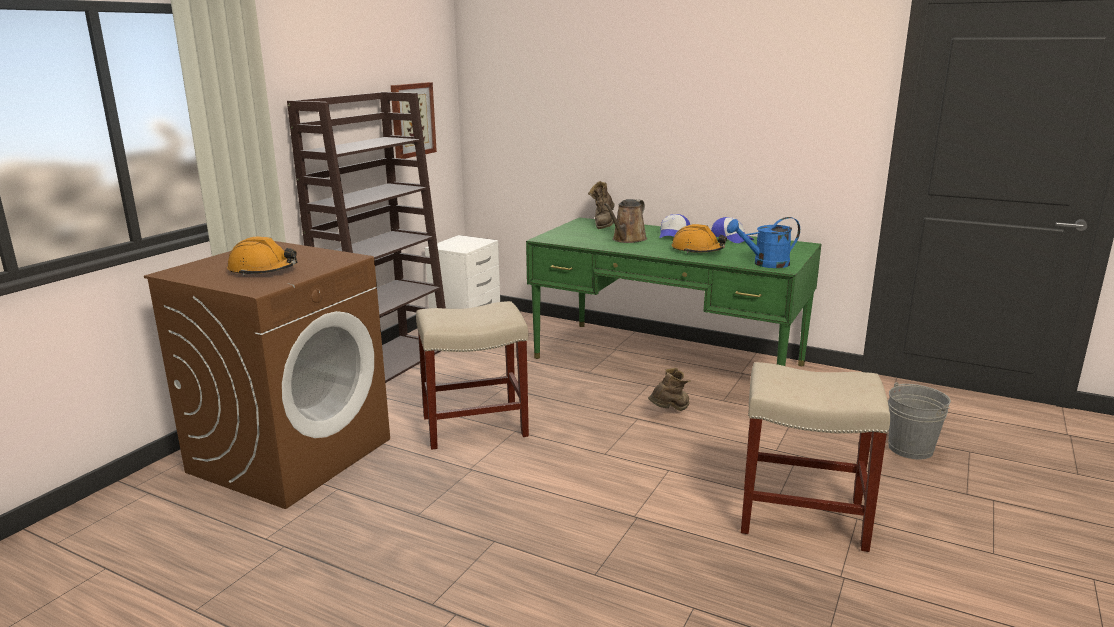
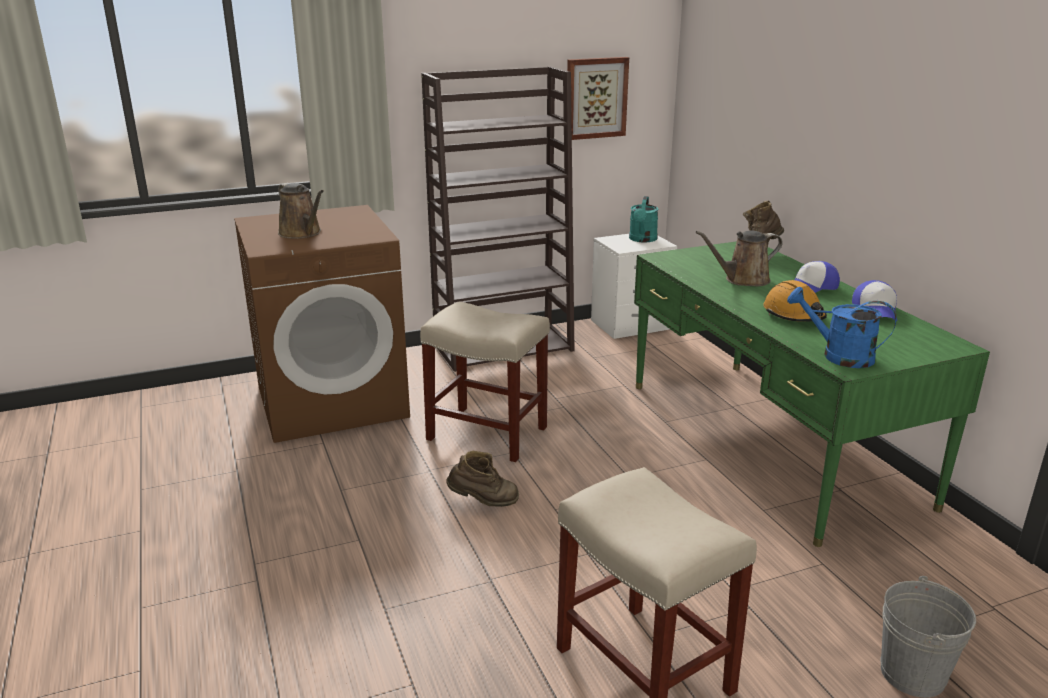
camera: 40 degrees right, 5 degrees up
(263, 270) = (302, 233): orange hard hat -> brown watering can
(465, 241) = (642, 240): none -> turquoise watering can
(670, 412) = (684, 497): brown boot -> brown boot (483, 502)

